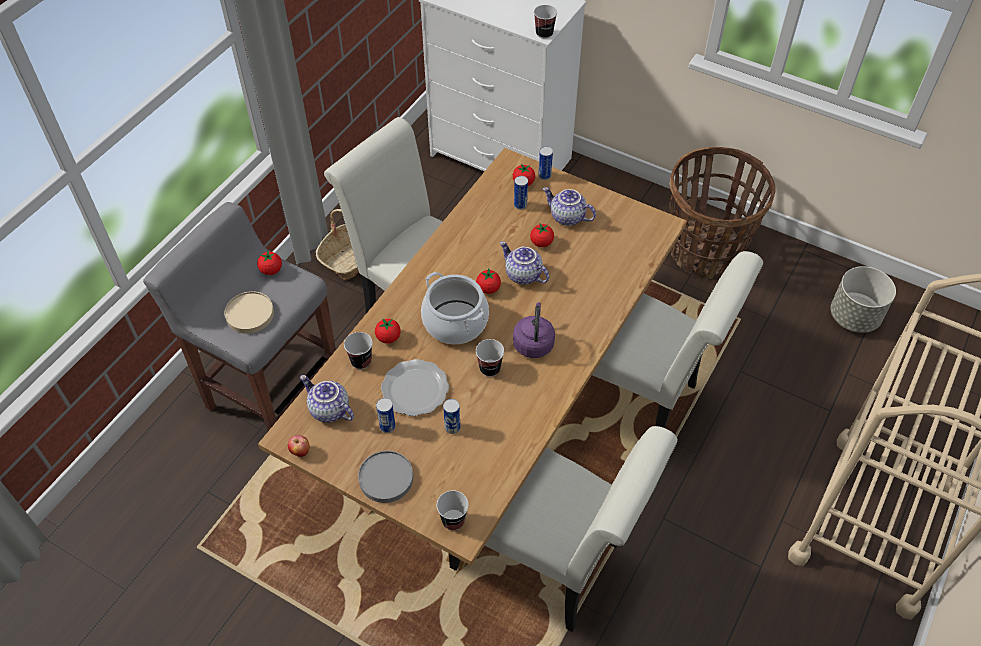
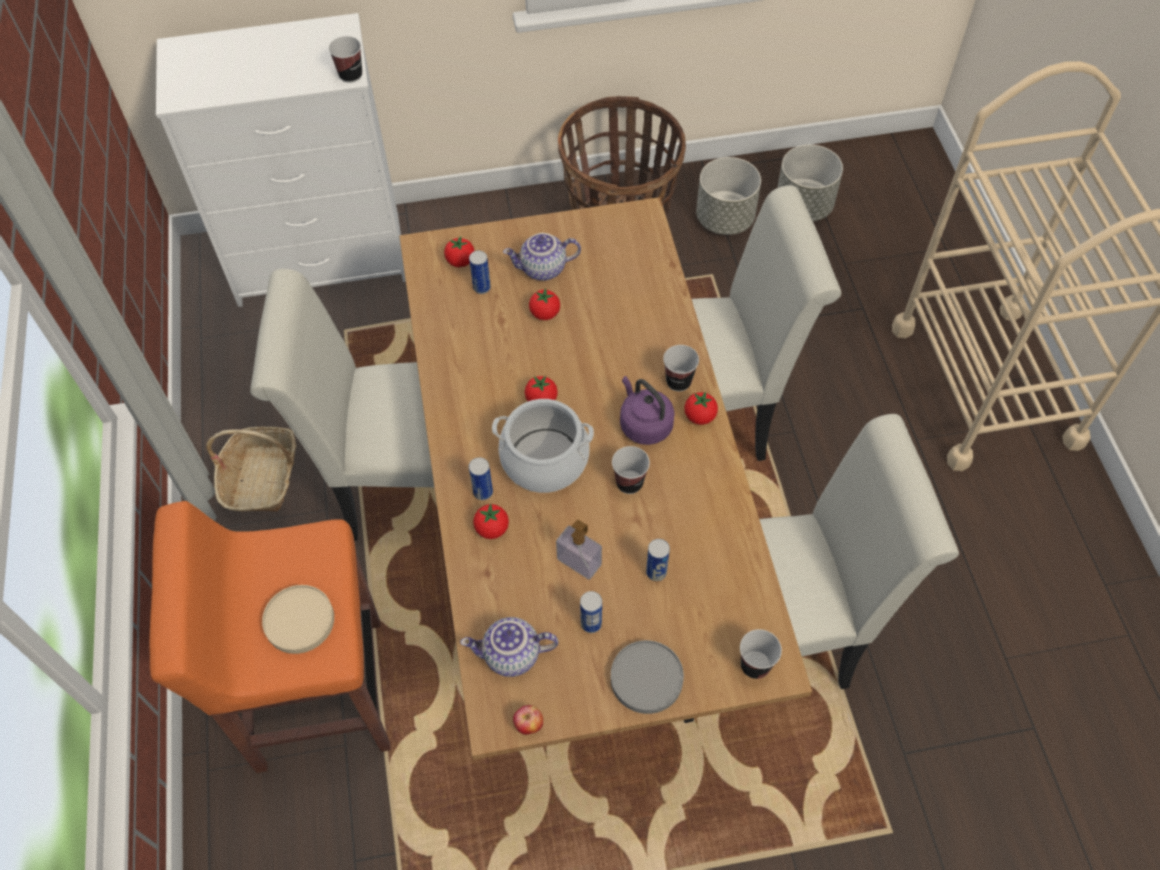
camera: 40 degrees left, 5 degrees up
(271, 270) = (271, 552): tomato -> tomato (699, 416)
(272, 391) = (317, 694): grey stool -> orange stool
(361, 361) = (490, 576): cup -> cup (678, 381)
(416, 389) = (579, 562): plate -> soap dispenser
(522, 275) = (561, 361): teapot -> none
(544, 176) = (474, 239): can -> can (483, 492)
(786, 290) = (725, 218): none -> grey planter

